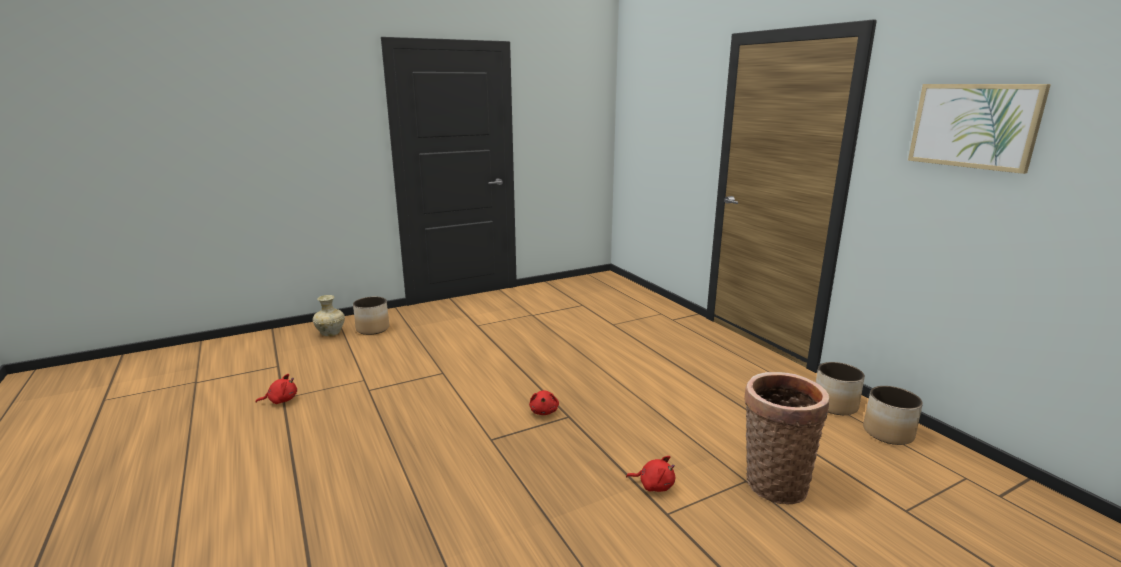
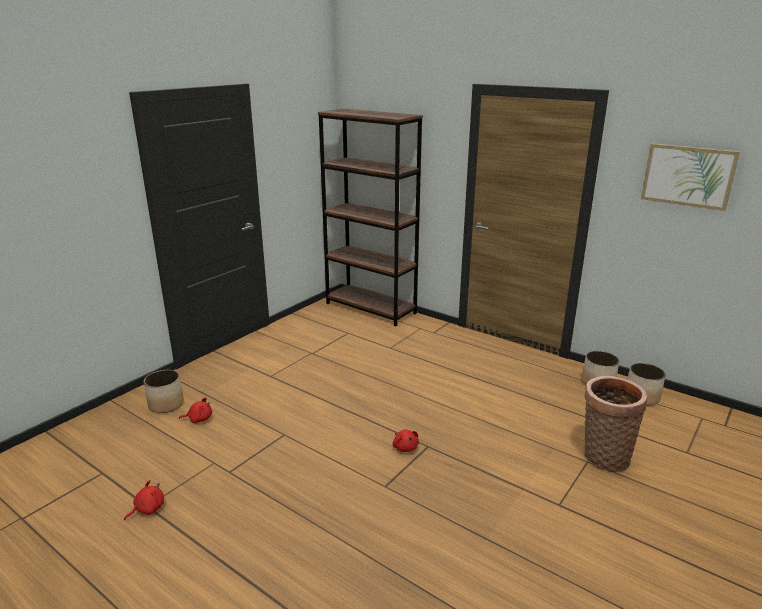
camera: 25 degrees left, 5 degrees up
(331, 333) = (124, 420): beige vase -> none
(625, 289) = (371, 308): none -> brown bookcase
(654, 485) = (534, 485): red plush toy -> red plush toy (199, 419)

